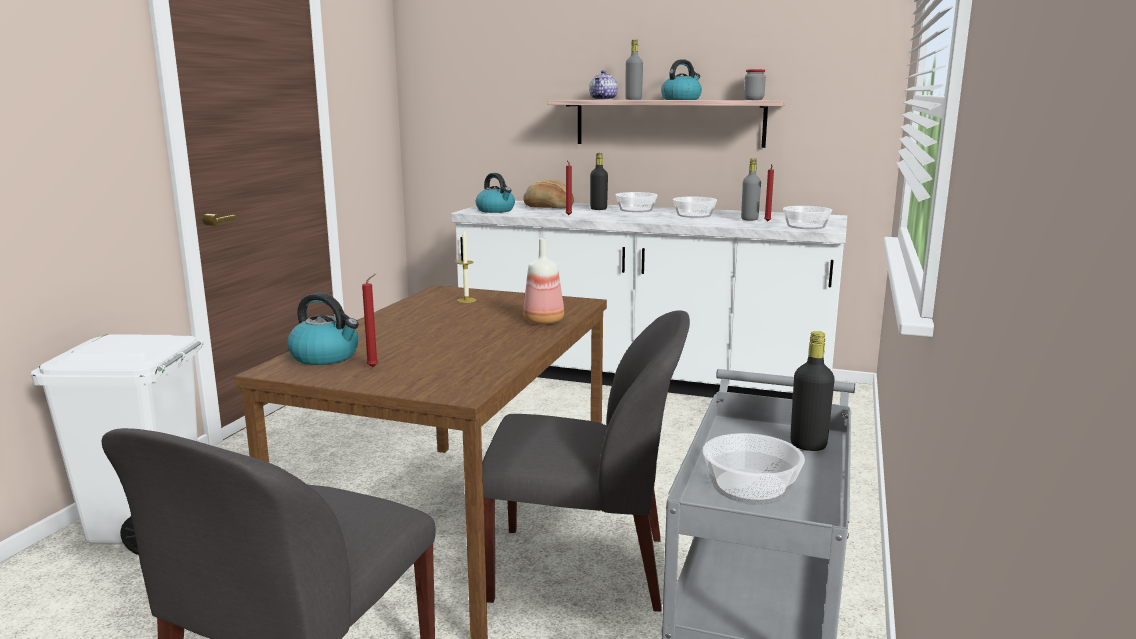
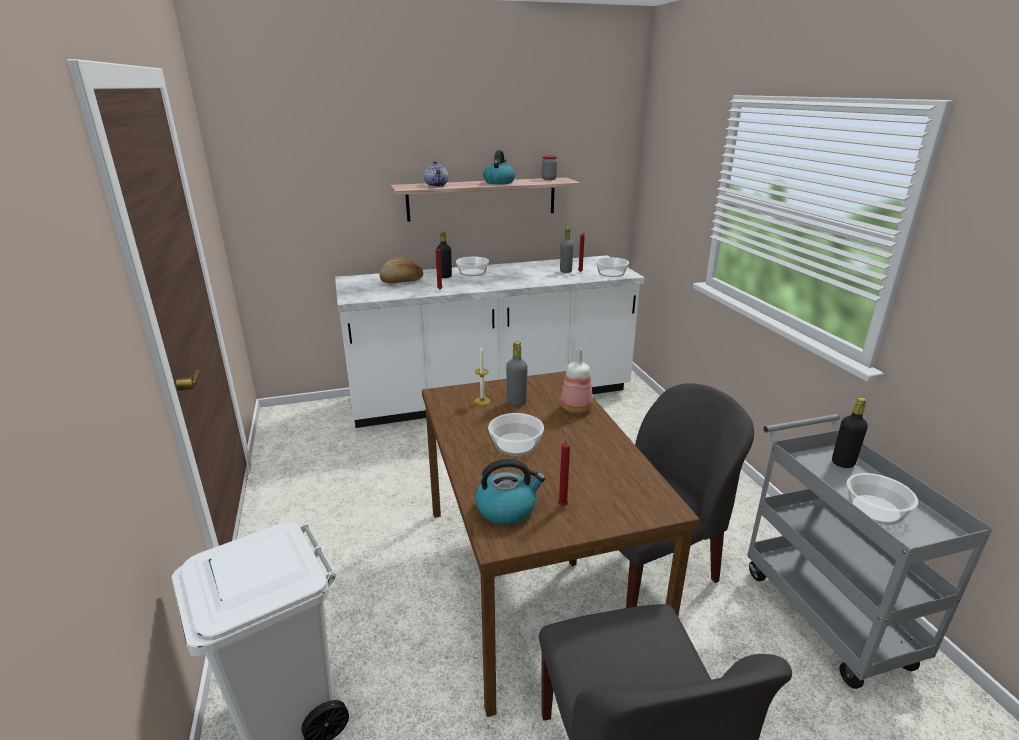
camera: 35 degrees left, 10 degrees up
(496, 210) = (370, 294): kettle -> none
(633, 99) = (463, 184): grey bottle -> grey bottle (516, 402)
(693, 215) = (523, 272): bowl -> bowl (515, 444)

